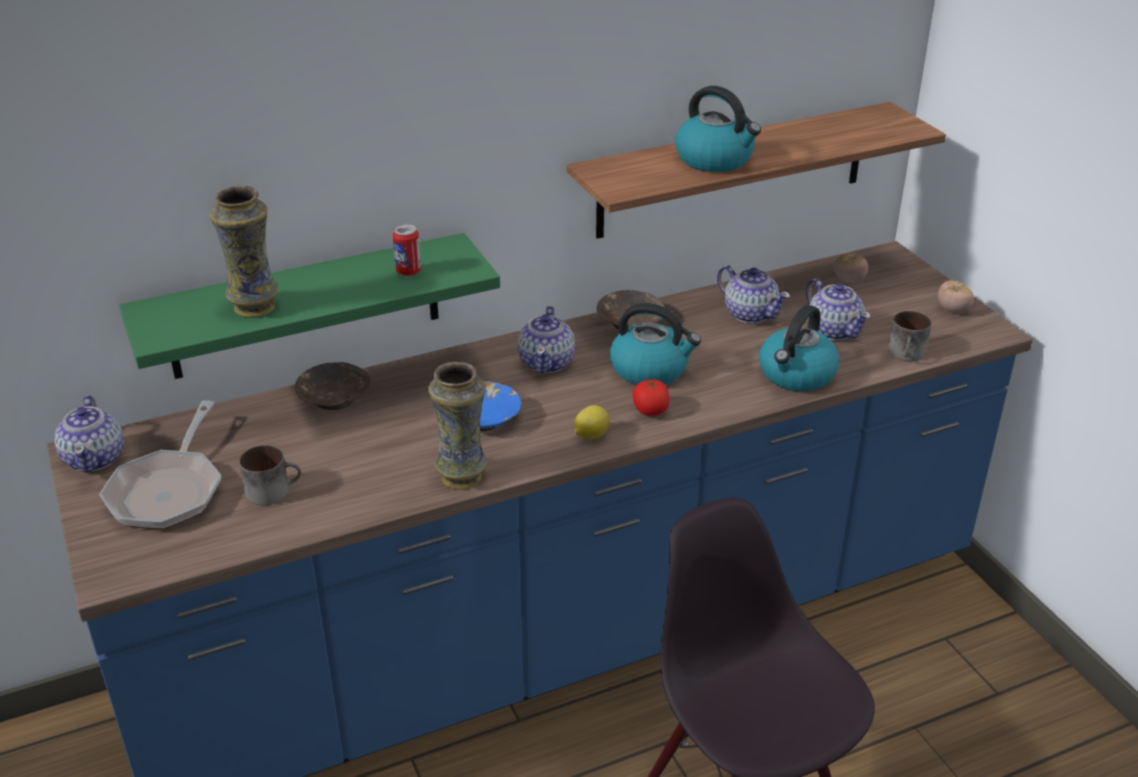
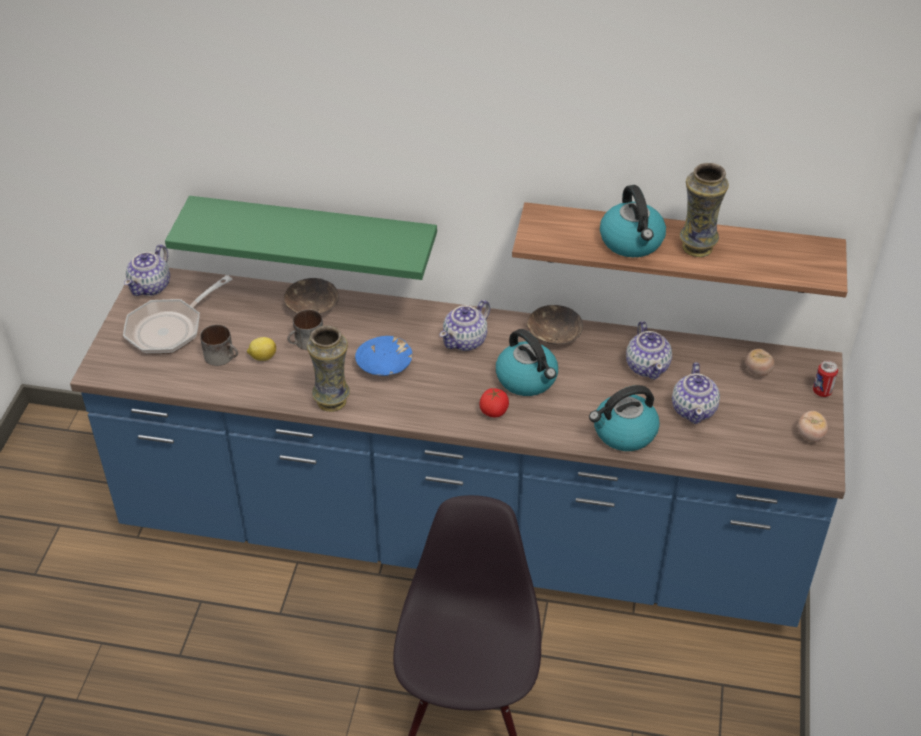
camera: 35 degrees right, 10 degrees up
(254, 308) = (256, 232): vase -> vase (696, 248)
(408, 271) = (369, 243): can -> can (822, 391)
(590, 435) = (436, 411): lemon -> lemon (262, 357)
(908, 354) = (726, 456): mug -> mug (306, 343)

